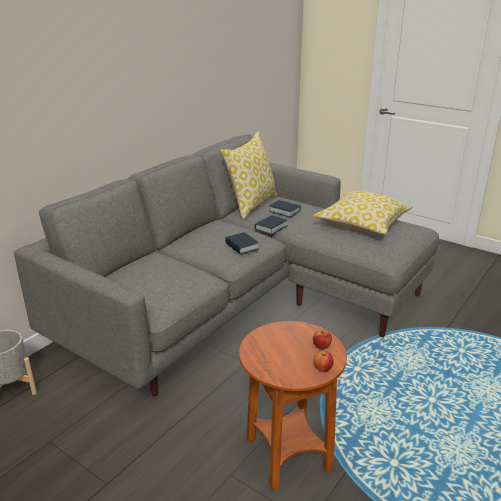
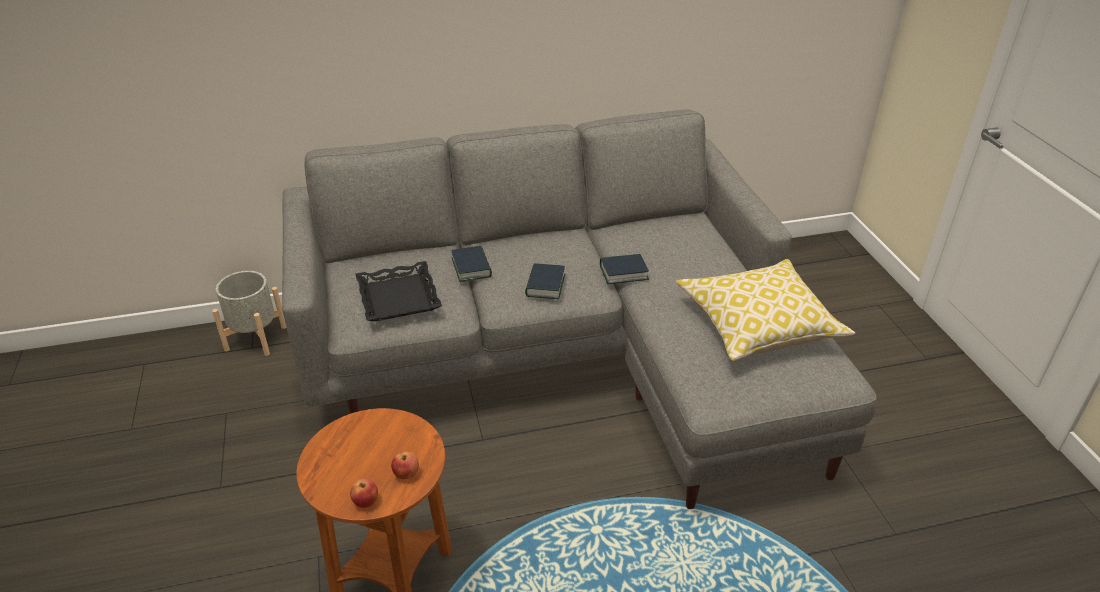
camera: 40 degrees right, 10 degrees up
(167, 283) = (399, 297): none -> black tray
(251, 205) = (650, 224): pillow -> none
(284, 211) = (677, 254): book -> book (471, 268)

